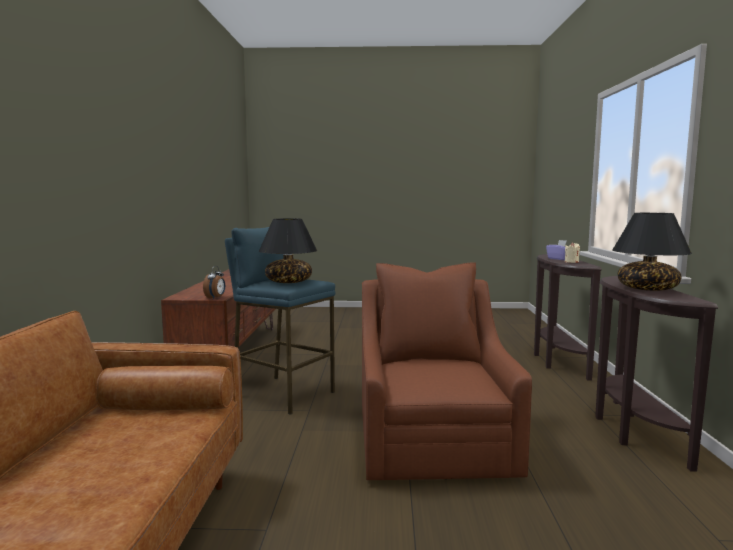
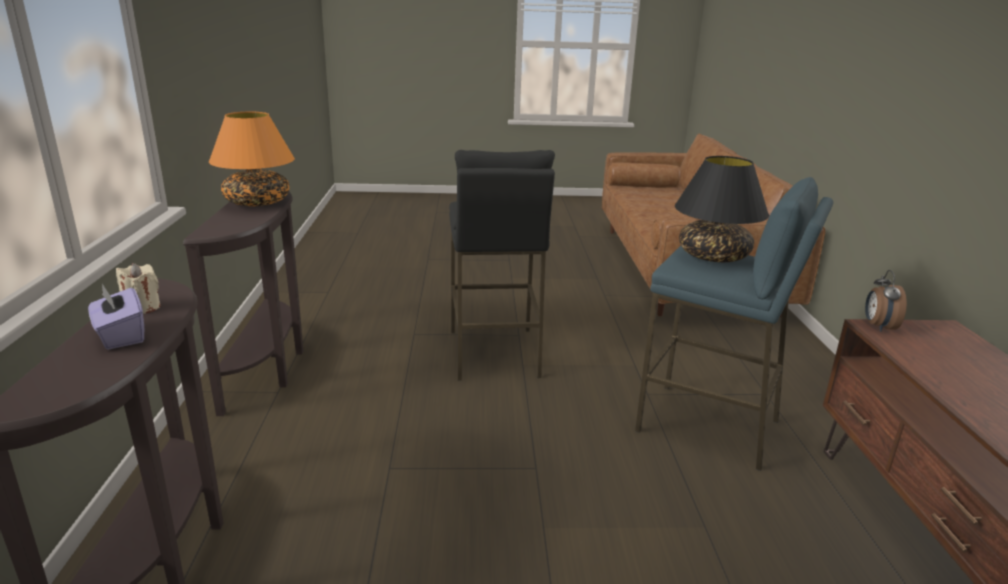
camera: 175 degrees right, 15 degrees up
(433, 441) = (494, 353): brown armchair -> black stool
(647, 289) = (258, 202): black table lamp -> orange table lamp

